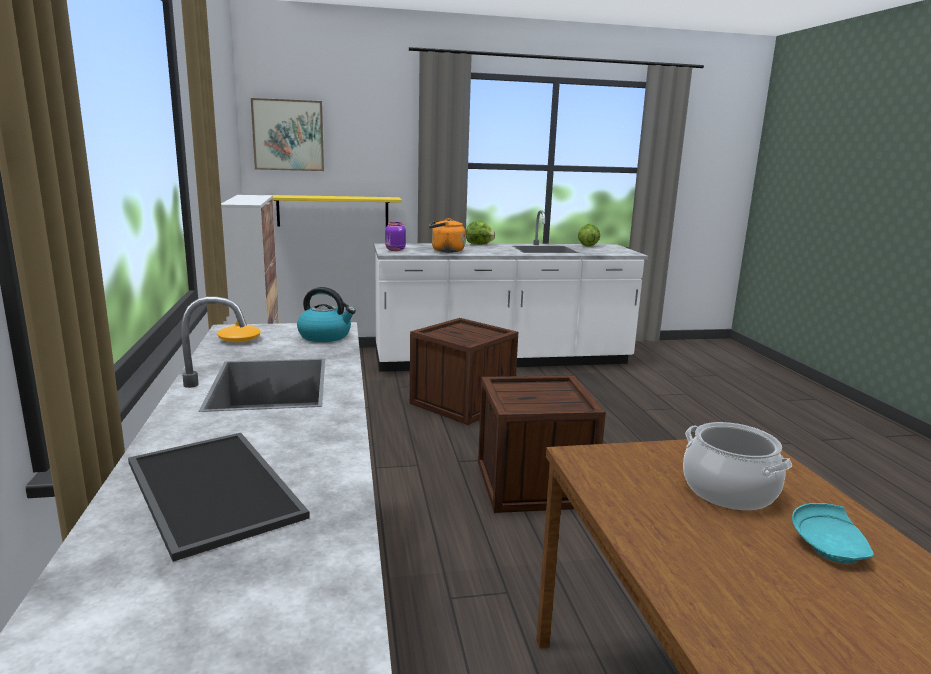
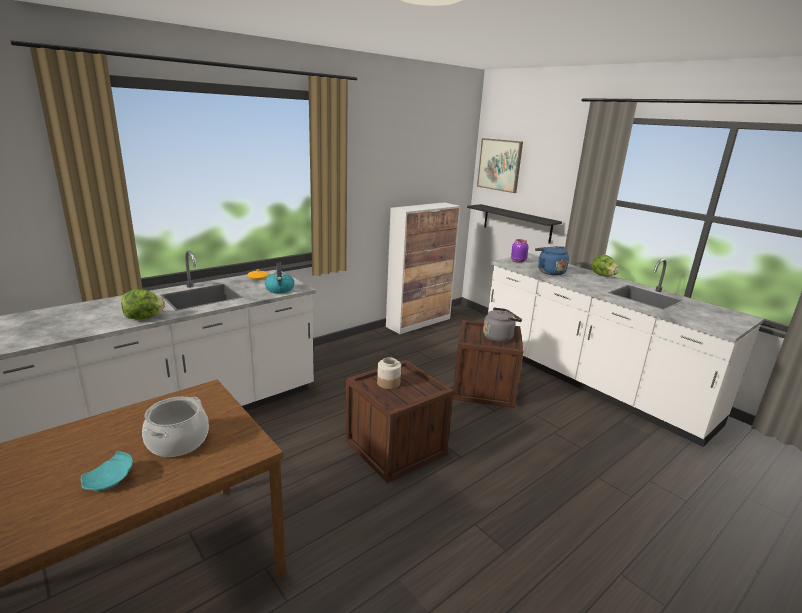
camera: 60 degrees right, 5 degrees up
(208, 489) = (86, 313): tray -> none
(333, 211) = (517, 223): yellow shelf -> black shelf
(445, 251) = (549, 272): orange kettle -> blue kettle
(471, 331) = (499, 337): none -> grey kettle
(527, 399) = (388, 383): none -> jar
(587, 246) = (709, 308): lettuce -> lettuce (144, 318)

